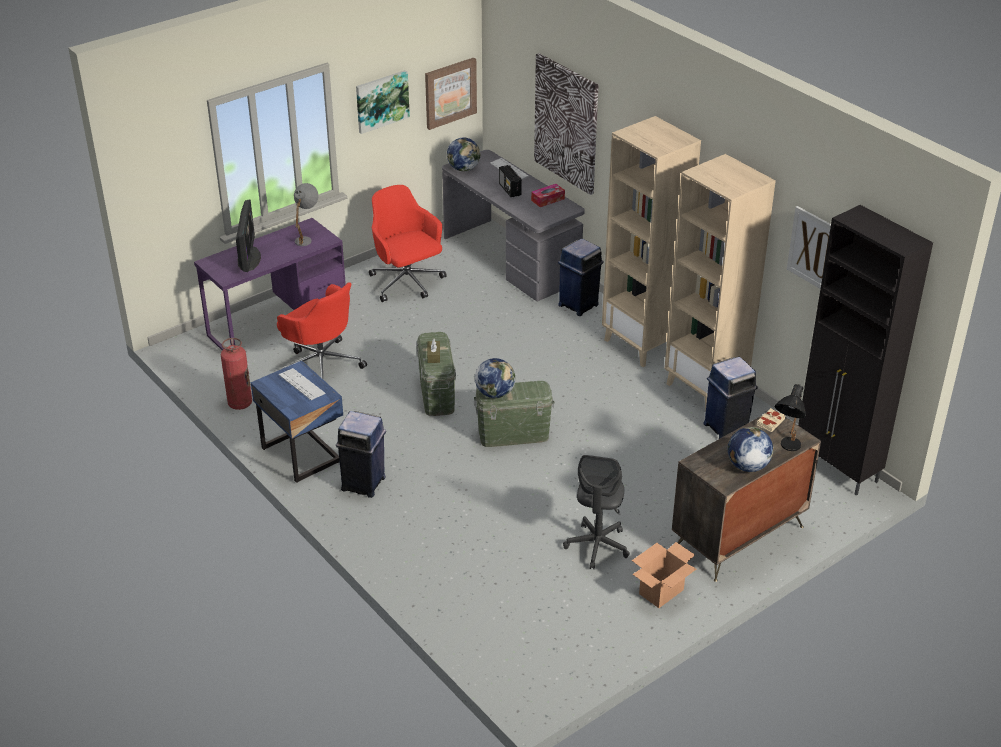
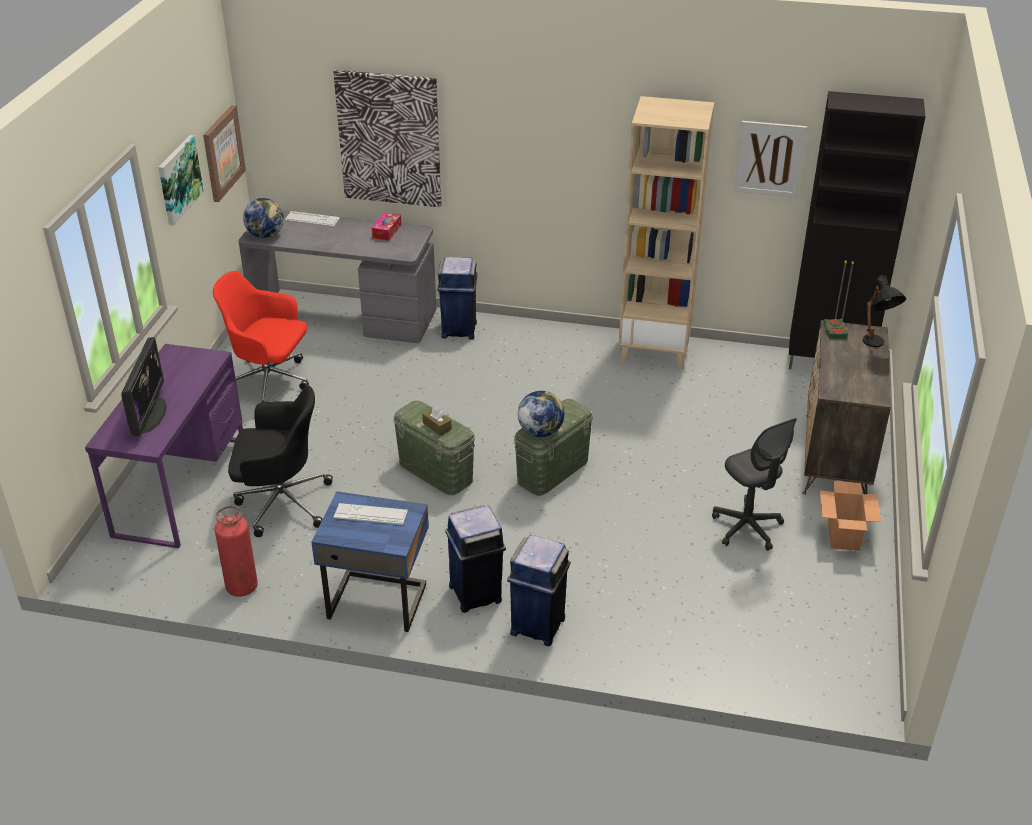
camera: 40 degrees left, 0 degrees up
(248, 258) = (149, 415): monitor -> monitor turned 45 degrees clockwise
(306, 238) = (188, 366): grey table lamp -> none
(321, 364) = (281, 502): red office chair -> black office chair
(510, 190) = (338, 236): radio -> none
(641, 345) = (557, 339): beige bookcase -> none
(726, 428) = (711, 374): blue trash can -> blue trash can (538, 625)
(747, 466) = (870, 374): globe -> none
(770, 422) = (834, 331): beige book -> green book

